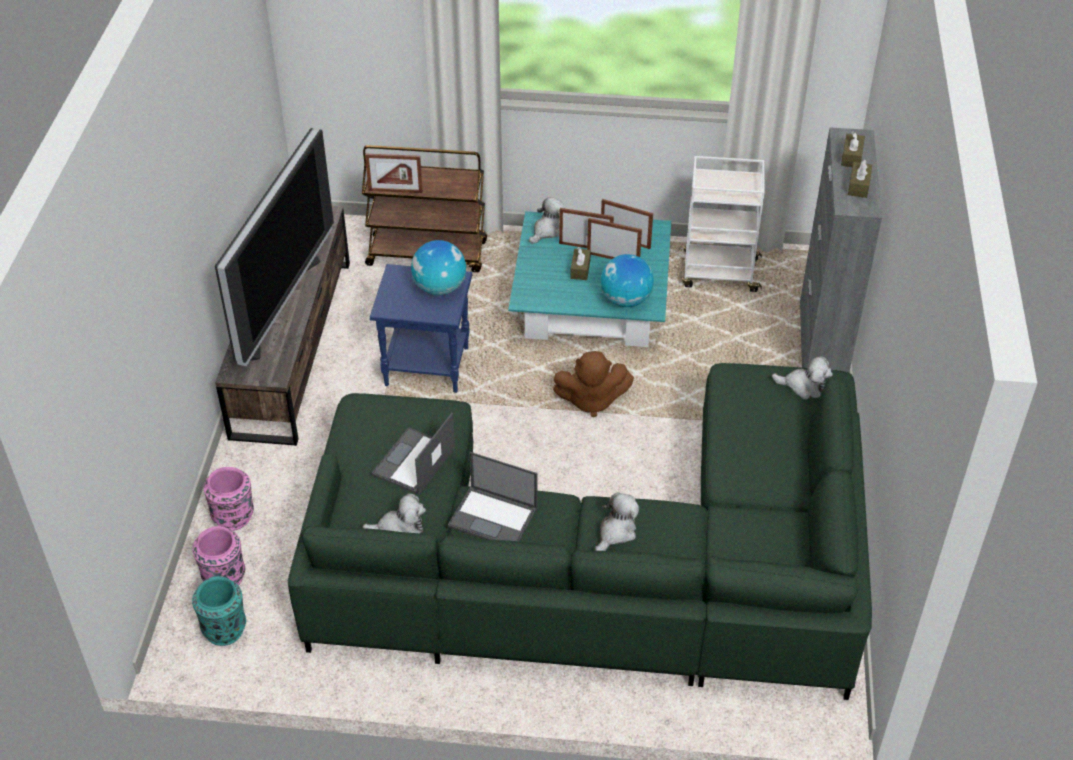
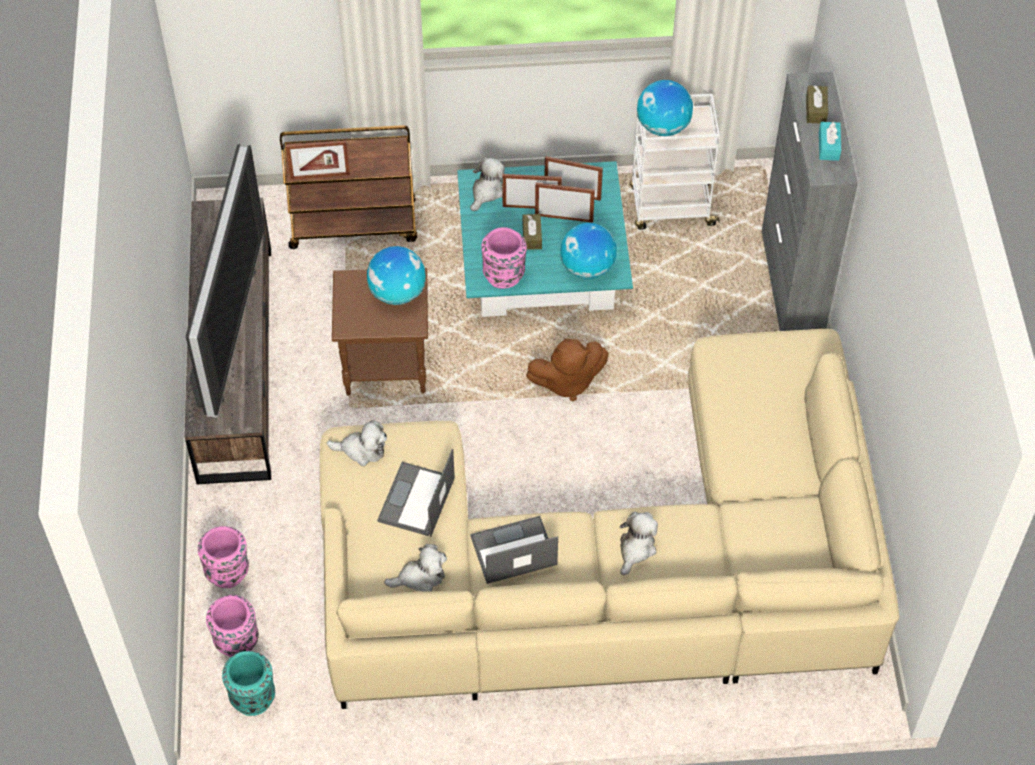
camera: 10 degrees left, 10 degrees up
(428, 365) = (387, 364): blue side table -> brown side table
(494, 517) = (512, 551): laptop -> laptop turned 150 degrees clockwise
(547, 297) = (504, 276): none -> pink vase
(602, 565) = (615, 568): green sofa -> beige sofa
(714, 184) = (663, 127): none -> globe
(804, 386) = (792, 354): plush toy -> plush toy (362, 449)
(858, 186) = (828, 146): brown tissue box -> turquoise tissue box

